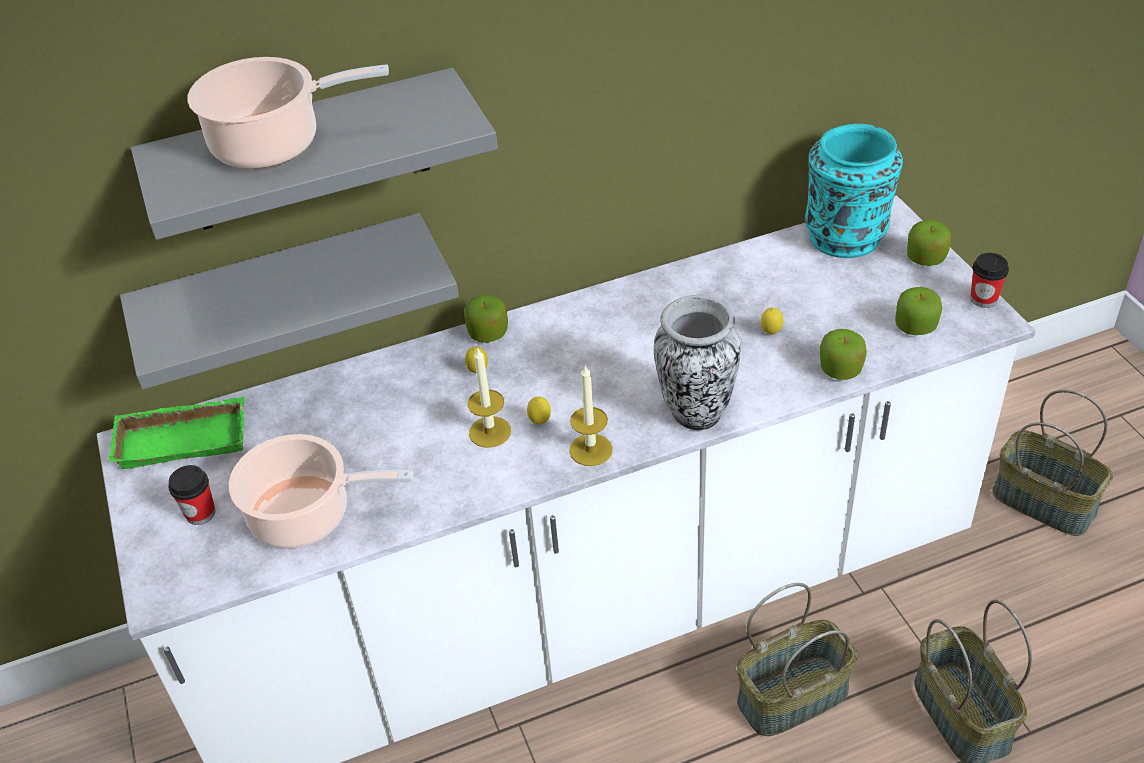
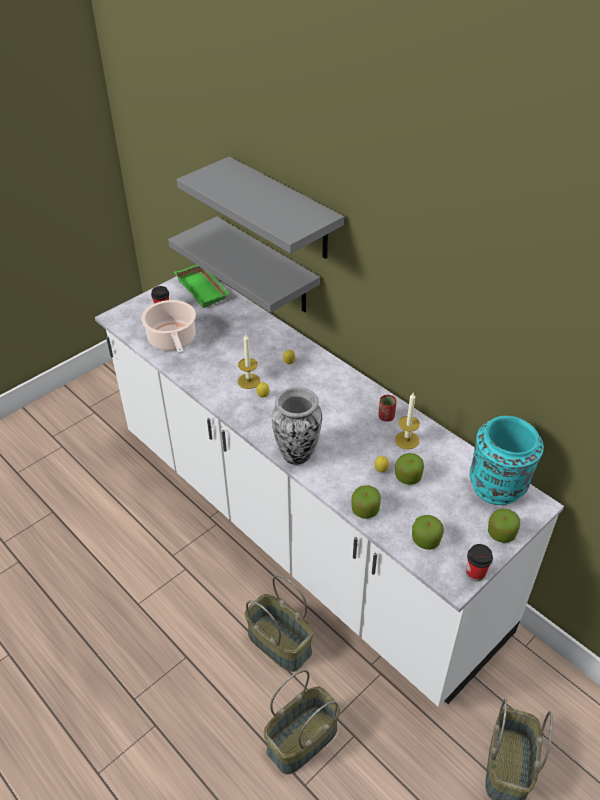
camera: 65 degrees right, 0 degrees up
(274, 143) = (248, 188): cooking pot -> none
(488, 333) = (319, 358): apple -> apple (408, 477)
(591, 450) = (252, 420): candle -> candle (407, 440)
(664, 298) = (386, 417): none -> red cup

